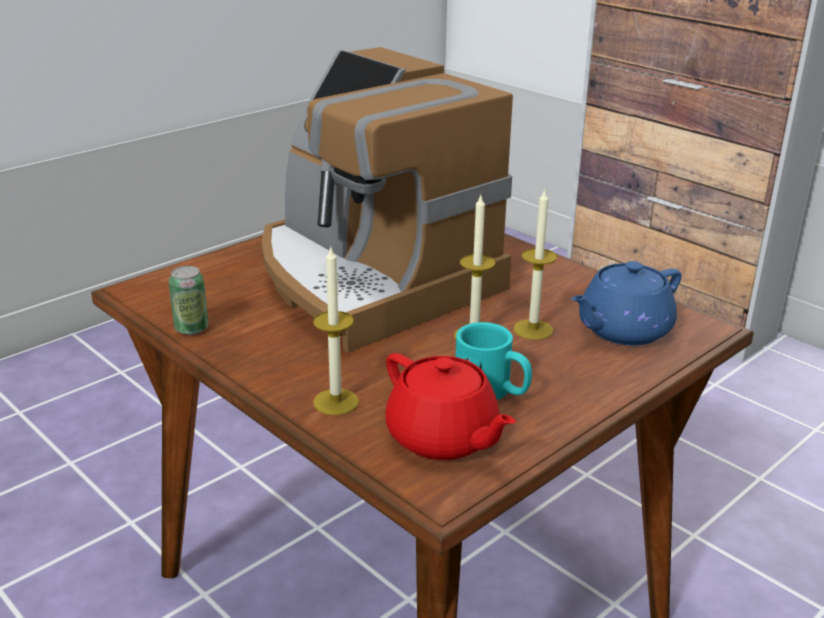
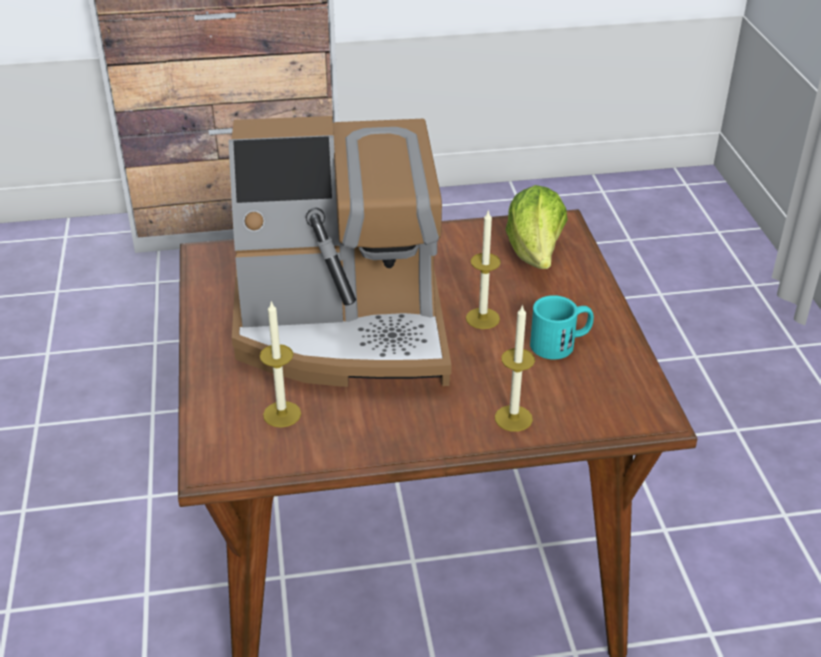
camera: 55 degrees left, 10 degrees up
(191, 329) = (328, 454): can -> none
(443, 438) = (599, 389): red teapot -> none
(533, 329) = (498, 289): candle -> candle (282, 414)
(622, 330) = (535, 255): blue teapot -> lettuce

